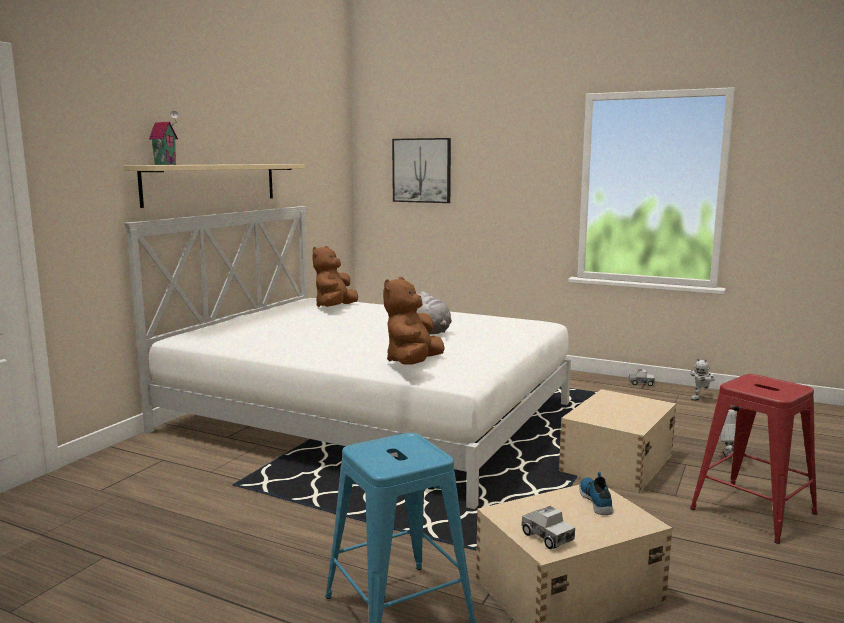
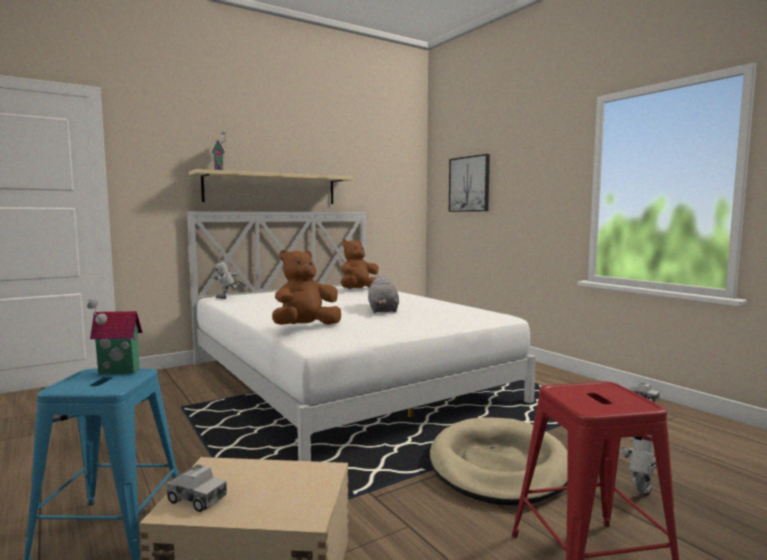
camera: 30 degrees right, 5 degrees down
(389, 442) = (117, 372): none -> toy house
(547, 537) = (197, 499): toy truck -> toy truck turned 60 degrees counterclockwise
(596, 500) = (309, 480): shoe -> none
(616, 463) = (498, 466): beige storage box -> beige dog bed
(701, 399) = (698, 426): toy robot -> toy robot (228, 298)

